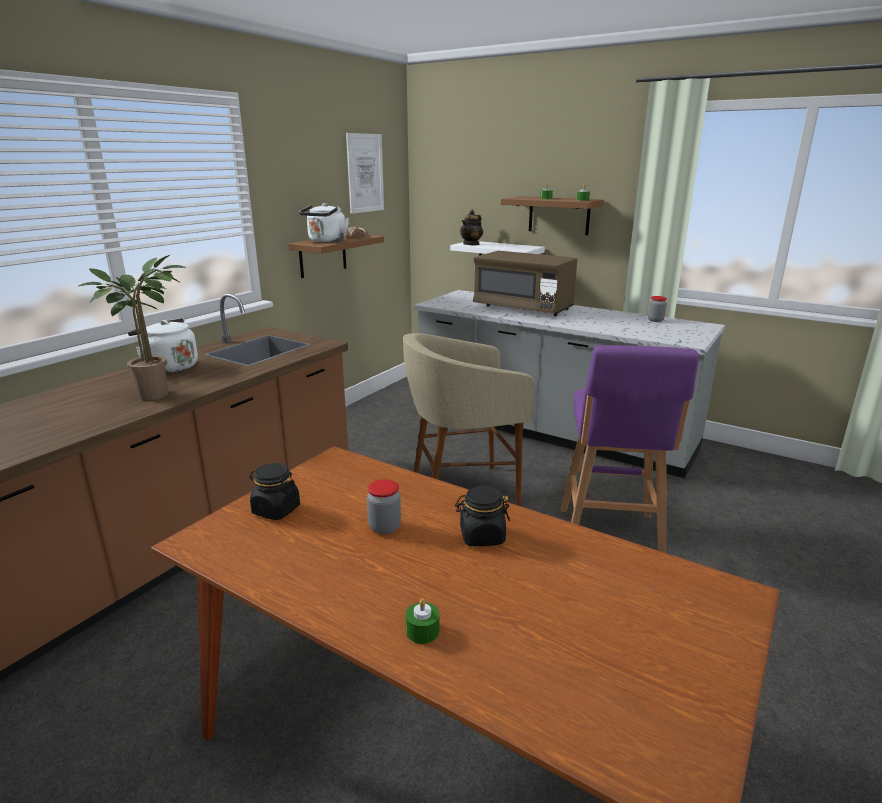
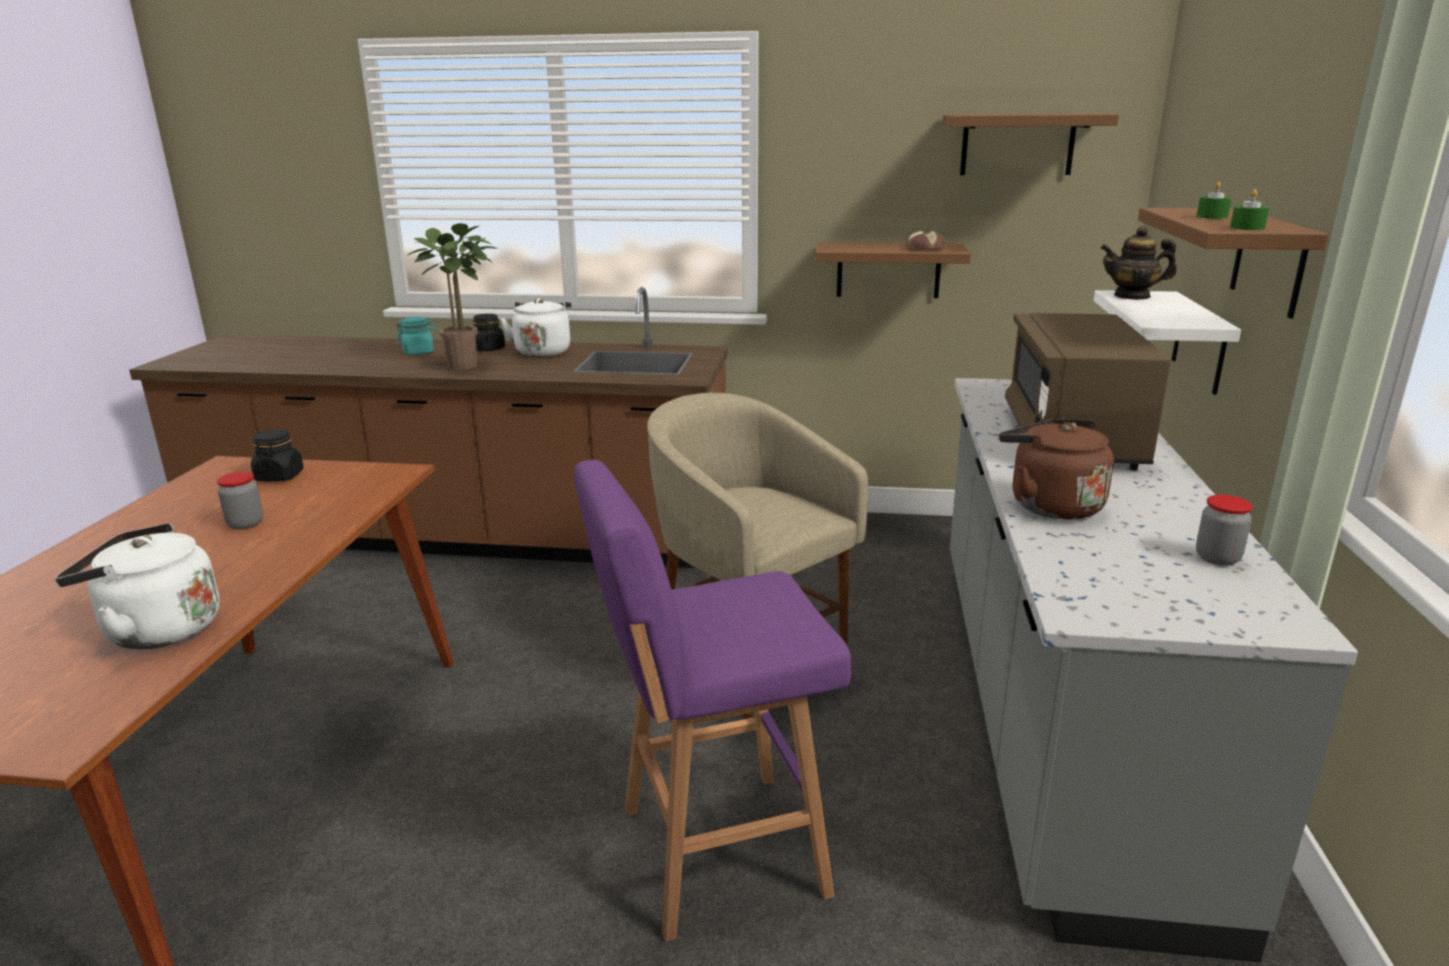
camera: 65 degrees right, 0 degrees up
(60, 406) = (418, 352): none -> turquoise jar
(326, 241) = (859, 247): white kettle -> white kettle (156, 630)
(365, 173) = (1017, 144): picture -> brown shelf
(422, 631) = (56, 574): green candle -> none
(481, 536) = (224, 570): black jar -> black jar (488, 348)
(594, 325) = (1050, 505): none -> brown kettle

